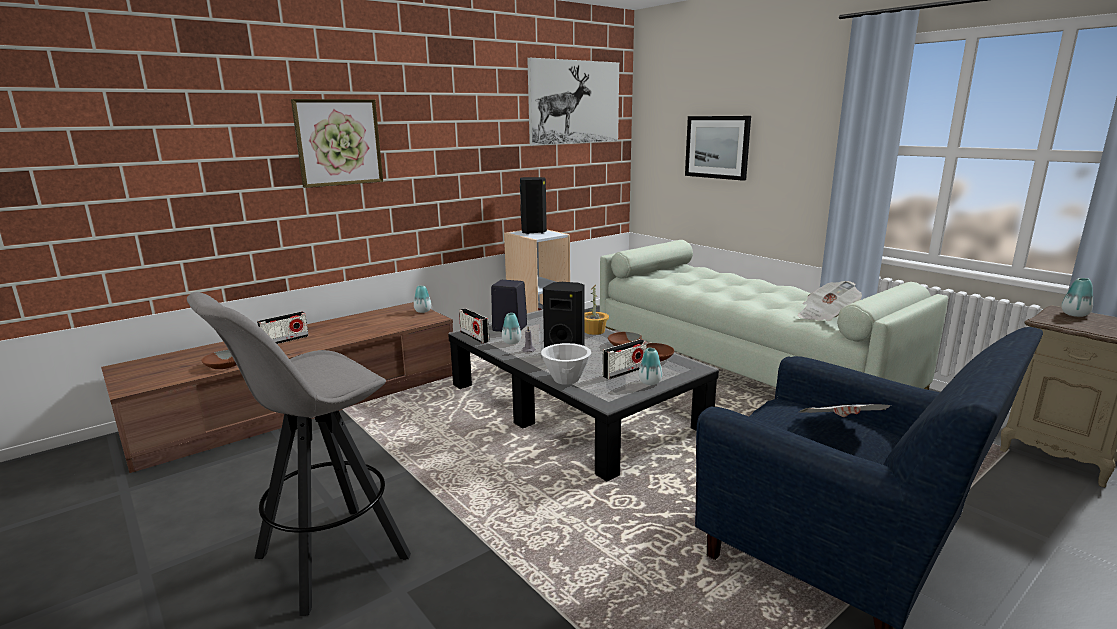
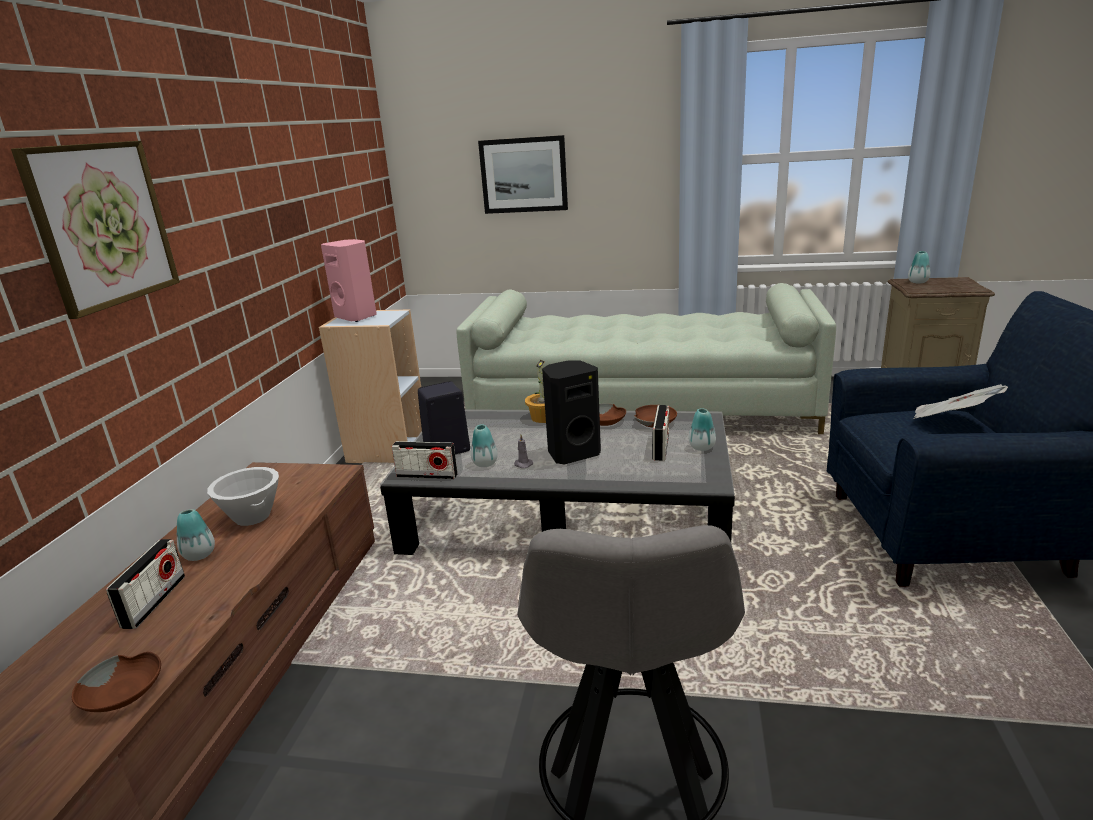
camera: 40 degrees left, 5 degrees up
(423, 311) = (296, 470): vase -> vase (199, 555)
(534, 232) = (357, 317): black speaker -> pink speaker
(566, 379) = (628, 478): white bowl -> white bowl (253, 516)
(574, 102) = (340, 131): picture -> none
(826, 316) = (746, 332): newspaper -> none

